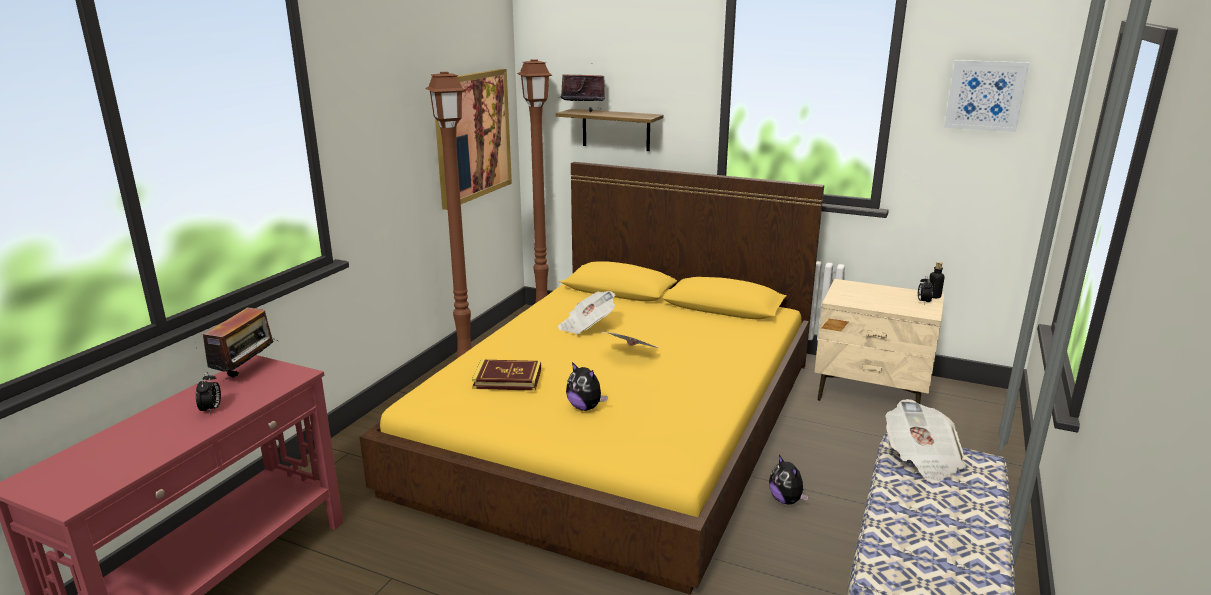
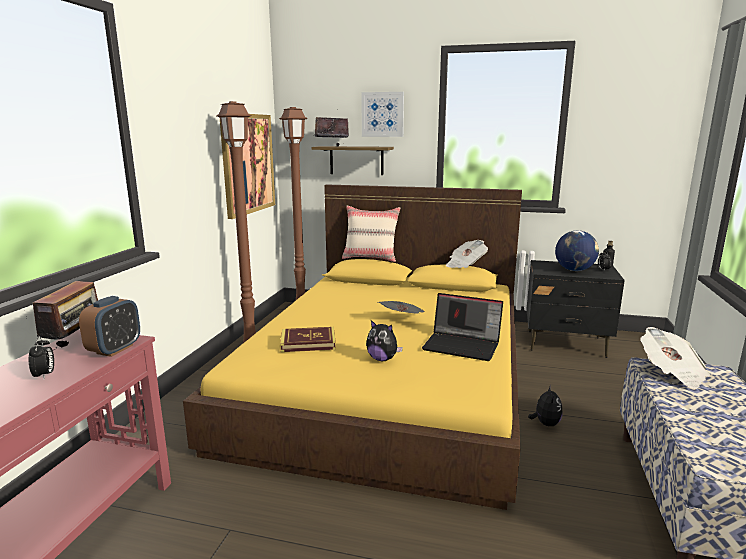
camera: 10 degrees left, 5 degrees down
(281, 384) = (115, 349): none -> alarm clock
(586, 326) = (356, 303): newspaper -> newspaper (465, 265)
(625, 261) = (370, 258): none -> beige pillow
(689, 397) = (463, 345): none -> laptop
(786, 500) = (545, 423): plush toy -> plush toy turned 135 degrees counterclockwise
(871, 395) = (566, 344): beige nightstand -> black nightstand
(882, 300) = (574, 270): none -> globe
(985, 95) = (632, 120): picture -> picture (382, 114)

